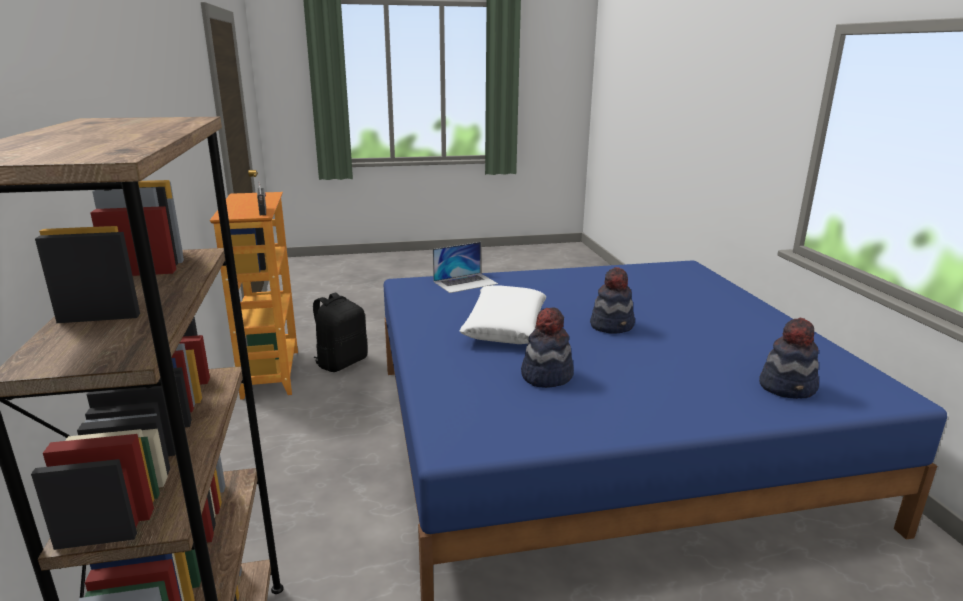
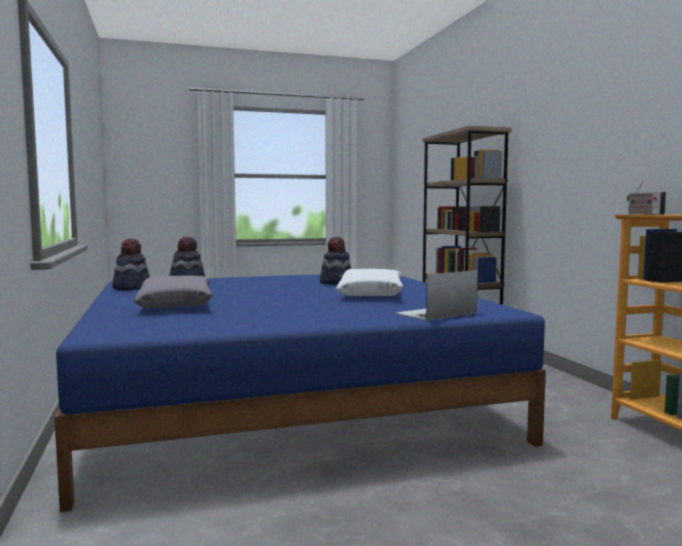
camera: 175 degrees right, 15 degrees down
(341, 362) = (617, 452): black backpack -> none
(612, 325) = (277, 295): hat -> hat (131, 288)
(697, 307) = (176, 304): none -> grey pillow

